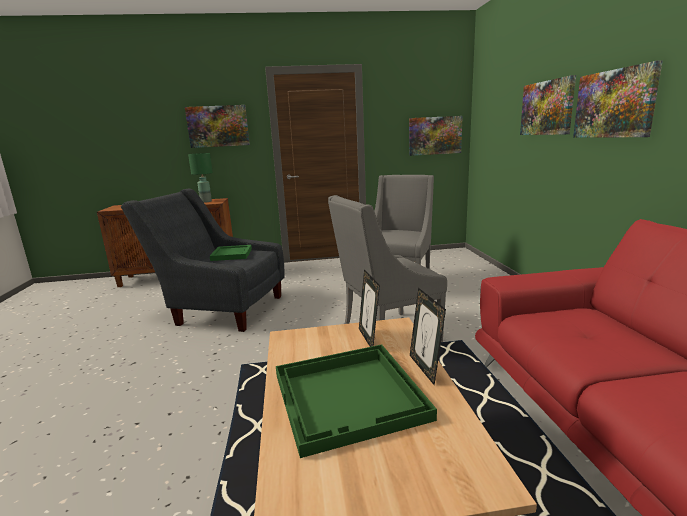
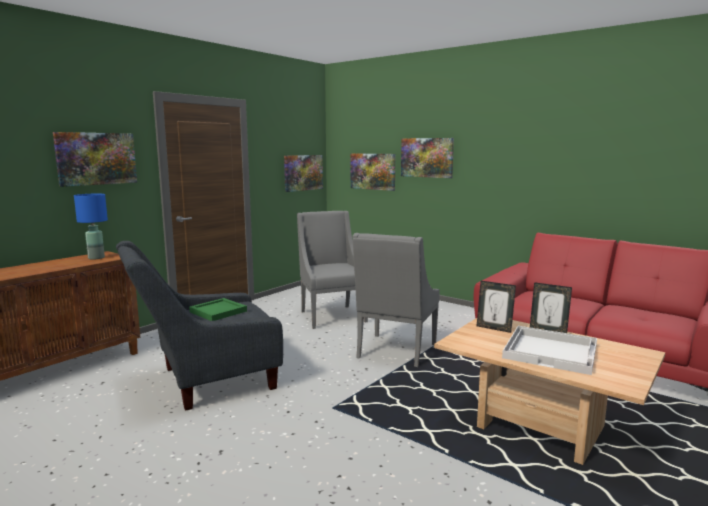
camera: 45 degrees left, 5 degrees down
(205, 201) = (96, 258): green table lamp -> blue table lamp
(350, 396) = (551, 351): green tray -> white tray
(614, 104) = (489, 161): picture -> picture (373, 171)

